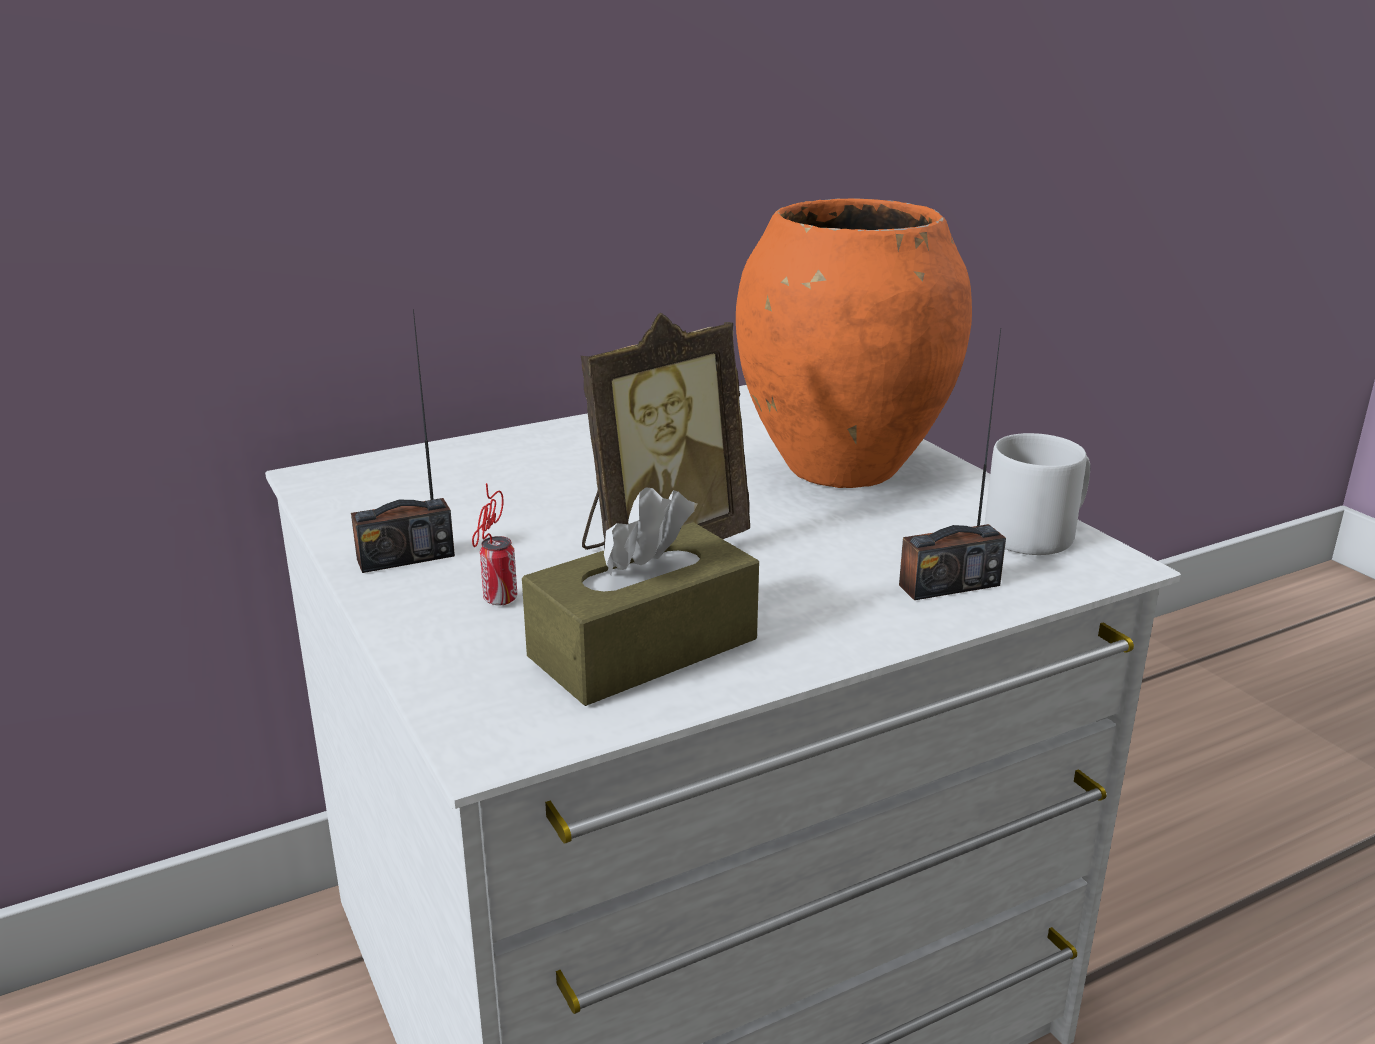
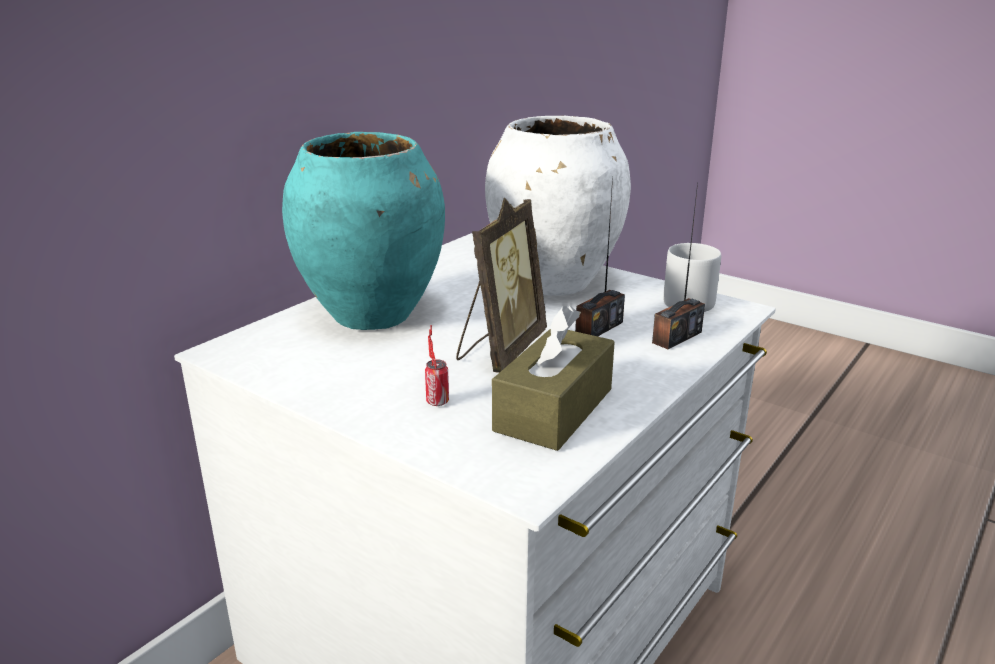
camera: 25 degrees left, 0 degrees up
(405, 557) = (345, 390): radio -> radio (598, 328)
(543, 467) = (373, 315): none -> turquoise vase
(839, 468) = (552, 284): orange vase -> white vase

